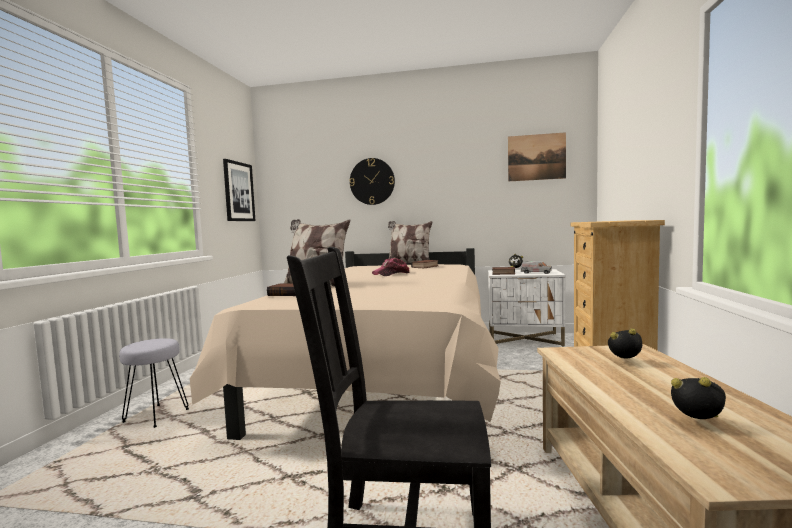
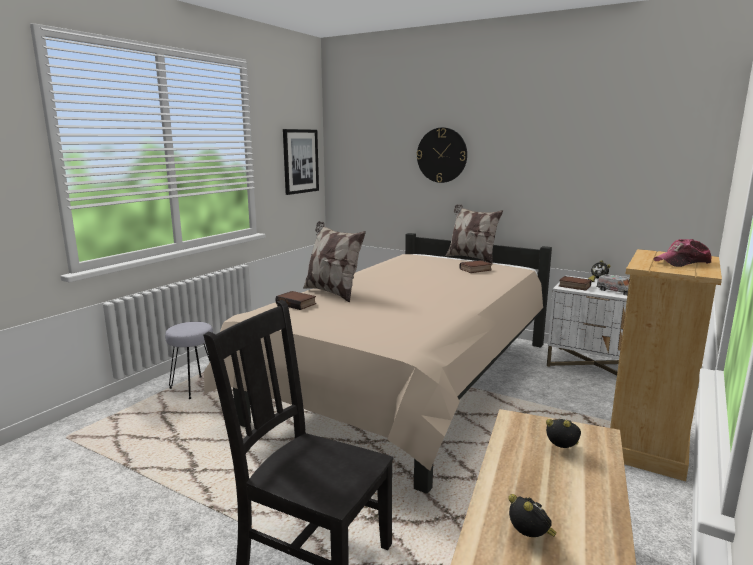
camera: 20 degrees right, 10 degrees up
(391, 274) = (423, 281): cap -> cap (682, 262)
(536, 157) = (648, 139): picture -> none

